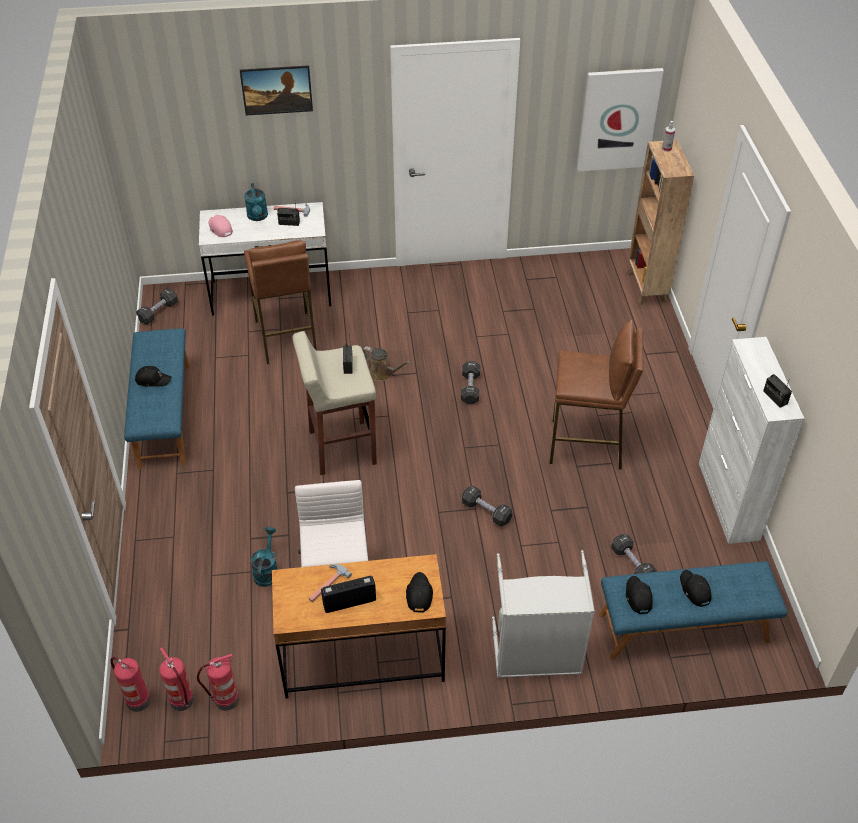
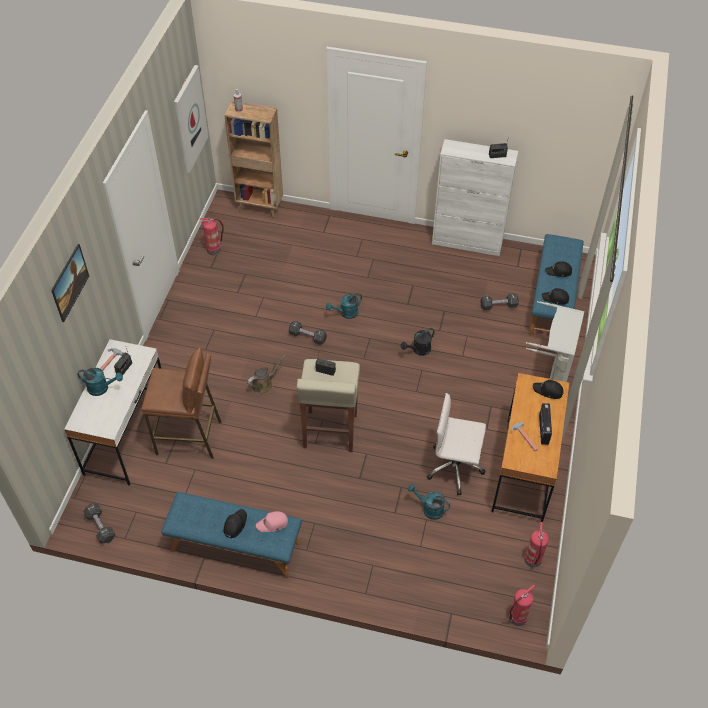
camera: 70 degrees left, 5 degrees up
(183, 700) = (525, 587): fire extinguisher -> fire extinguisher (214, 249)
(220, 229) = (101, 419): pink cap -> pink cap (273, 524)
(486, 511) = (427, 364): black dumbbell -> none
(505, 497) = (419, 350): none -> black watering can
(525, 412) = (346, 313): none -> turquoise watering can
(586, 445) = (392, 292): brown stool -> none

